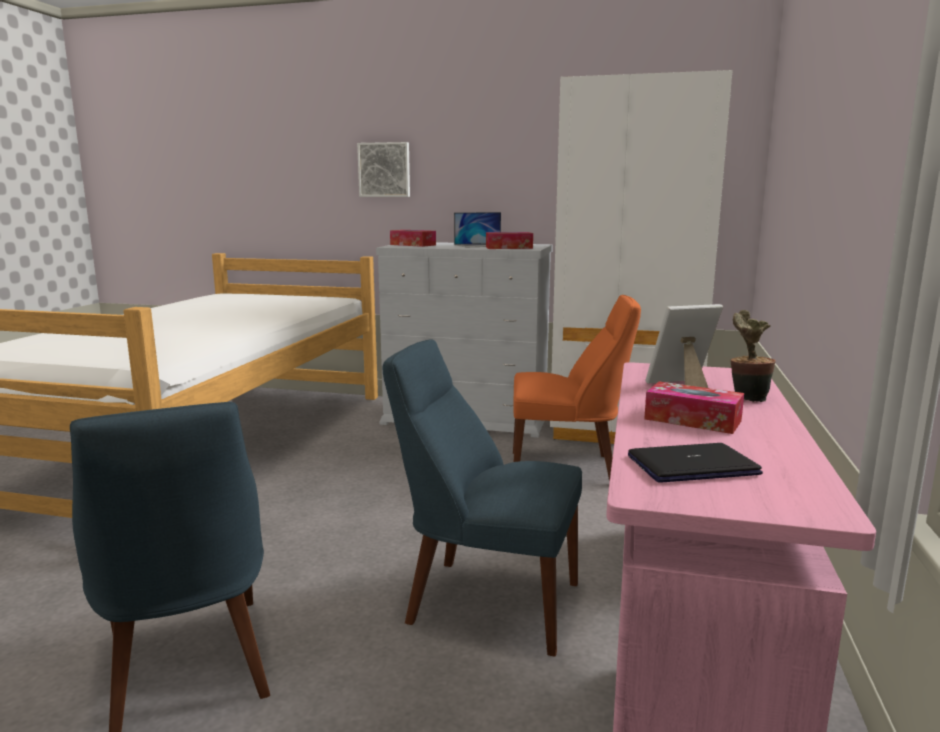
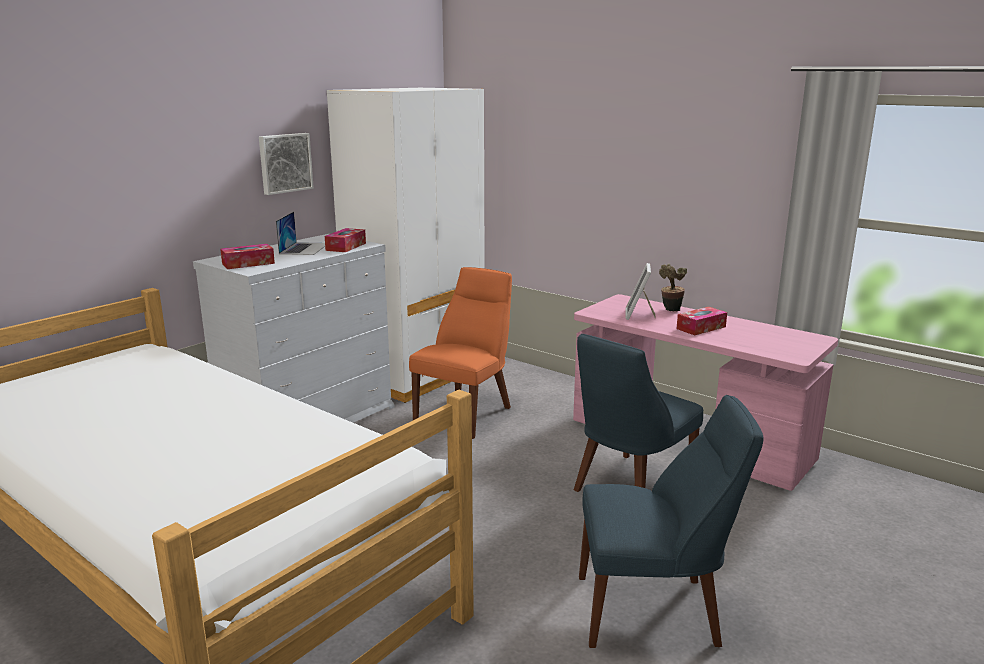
camera: 65 degrees left, 5 degrees up
(384, 170) = (149, 180): picture -> picture (285, 163)
(692, 465) = (765, 343): laptop -> none

